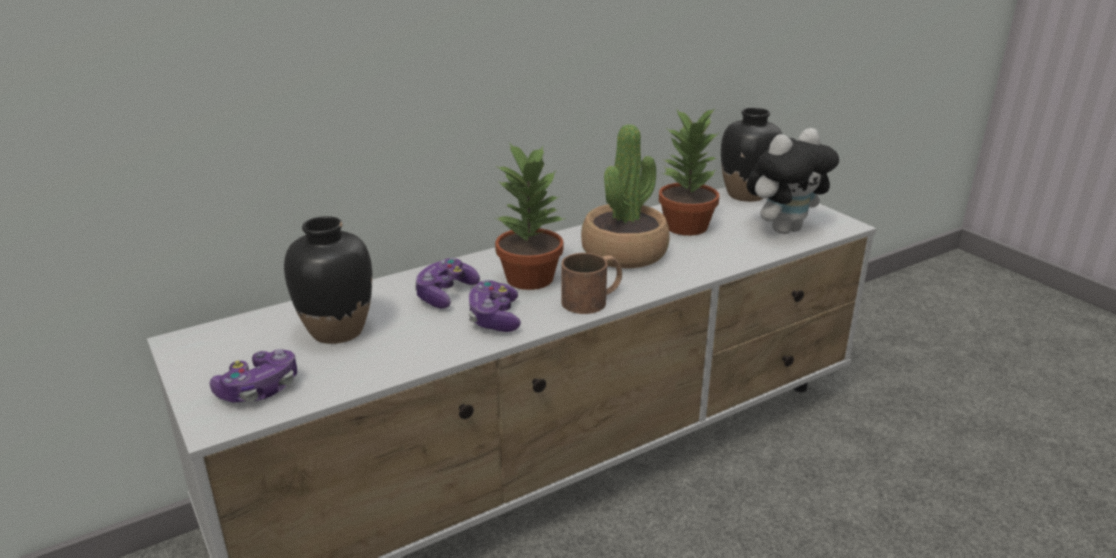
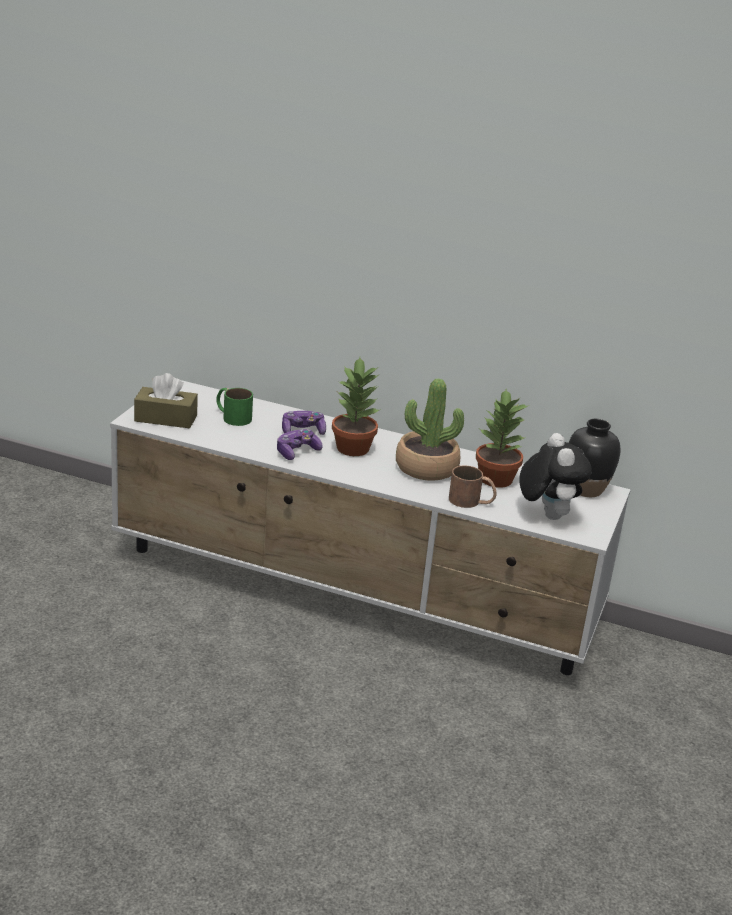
camera: 50 degrees right, 0 degrees up
(259, 389) = (165, 418): game controller -> brown tissue box
(336, 330) = (232, 416): black vase -> green mug
(593, 299) = (355, 473): brown mug -> brown mug (471, 501)
(784, 229) = (547, 514): plush toy -> plush toy turned 120 degrees counterclockwise

